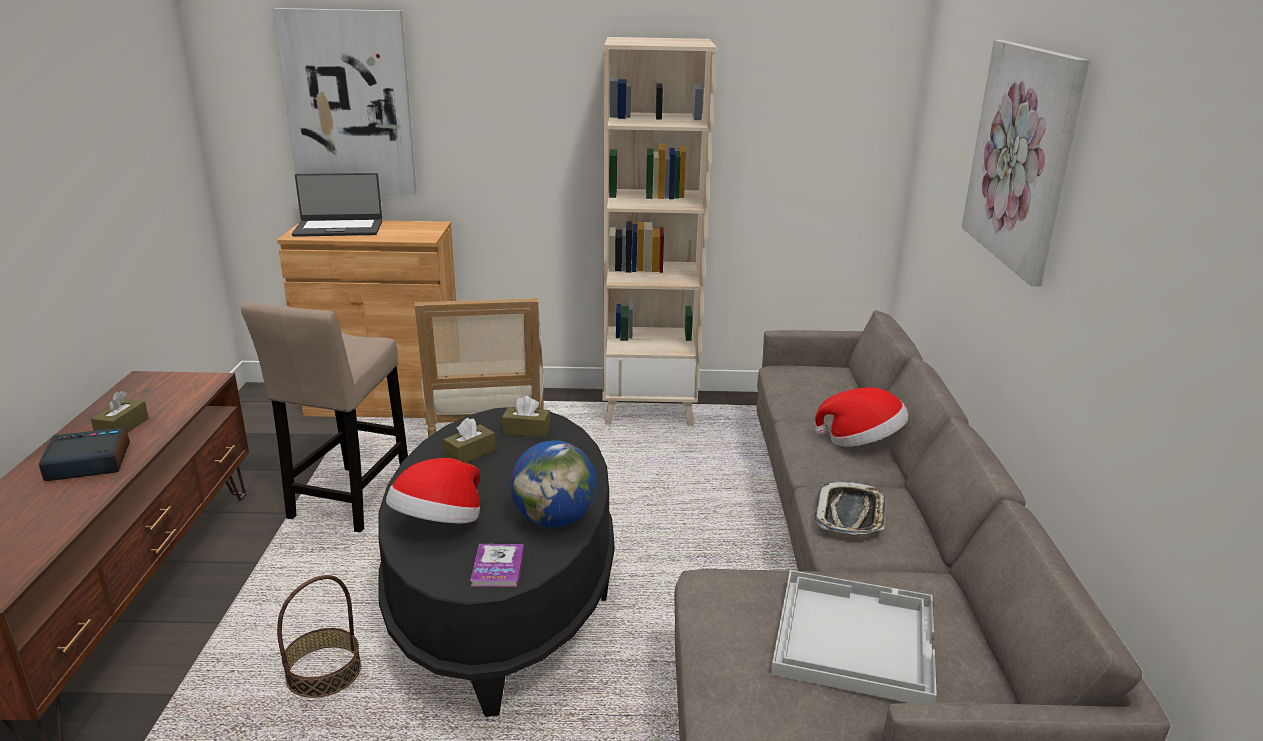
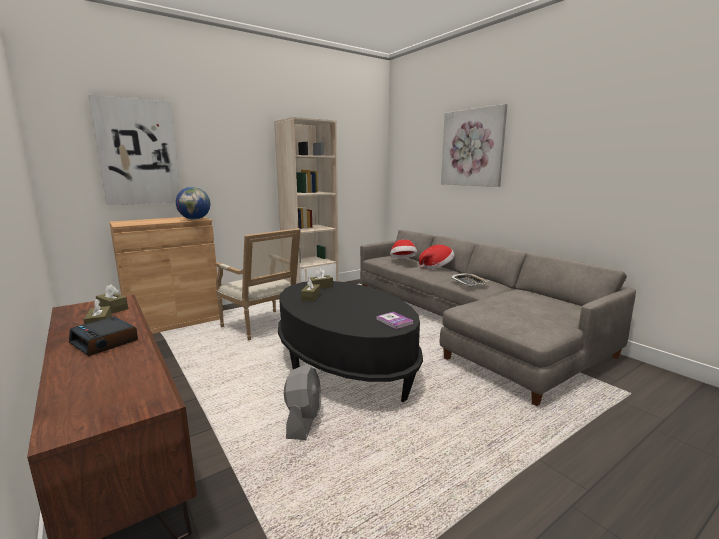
camera: 35 degrees left, 10 degrees down
(87, 463) = (105, 342): alarm clock -> alarm clock turned 90 degrees counterclockwise
(176, 396) = (112, 308): none -> brown tissue box
(323, 671) = (303, 421): basket -> grey fan
(338, 228) = (143, 221): laptop -> none
(347, 502) = (213, 360): beige stool -> none
(439, 525) = (343, 318): hat -> hat (403, 260)
(555, 520) = (387, 304): globe -> globe (195, 219)
(853, 637) = (527, 305): white tray -> none

